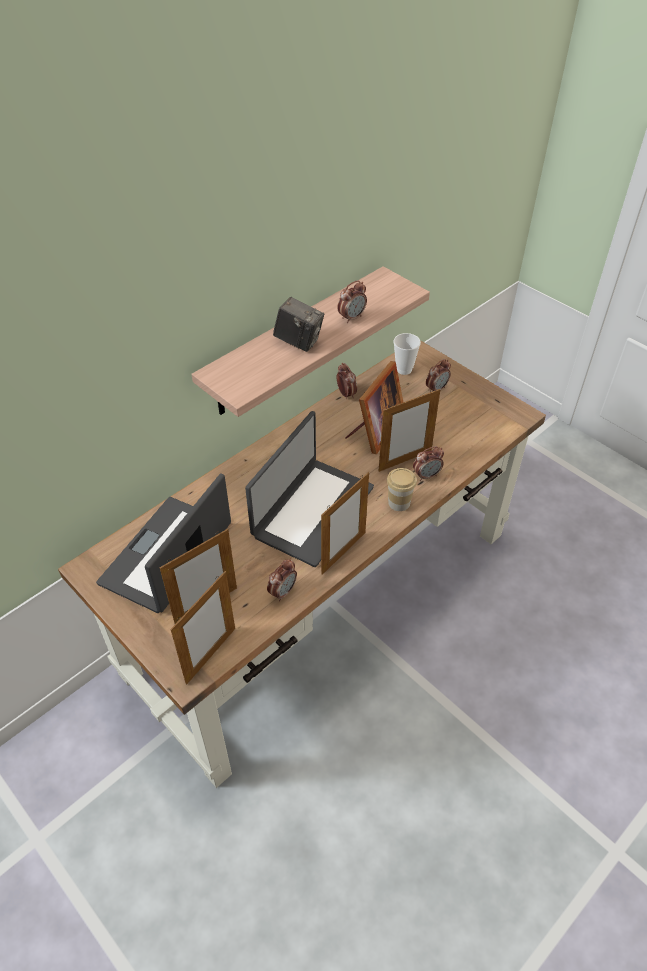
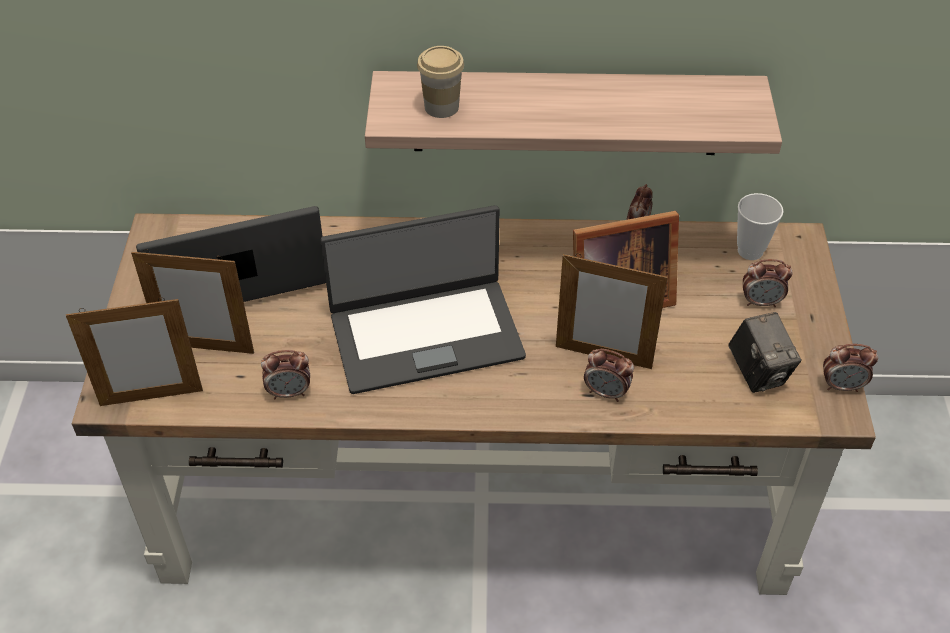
camera: 45 degrees right, 0 degrees up
(299, 341) = (530, 105): camera -> camera (758, 372)
(343, 553) = (399, 403): picture frame -> none
(351, 317) = (632, 114): alarm clock -> alarm clock (842, 386)
(399, 503) = (531, 398): cup -> cup (441, 107)

